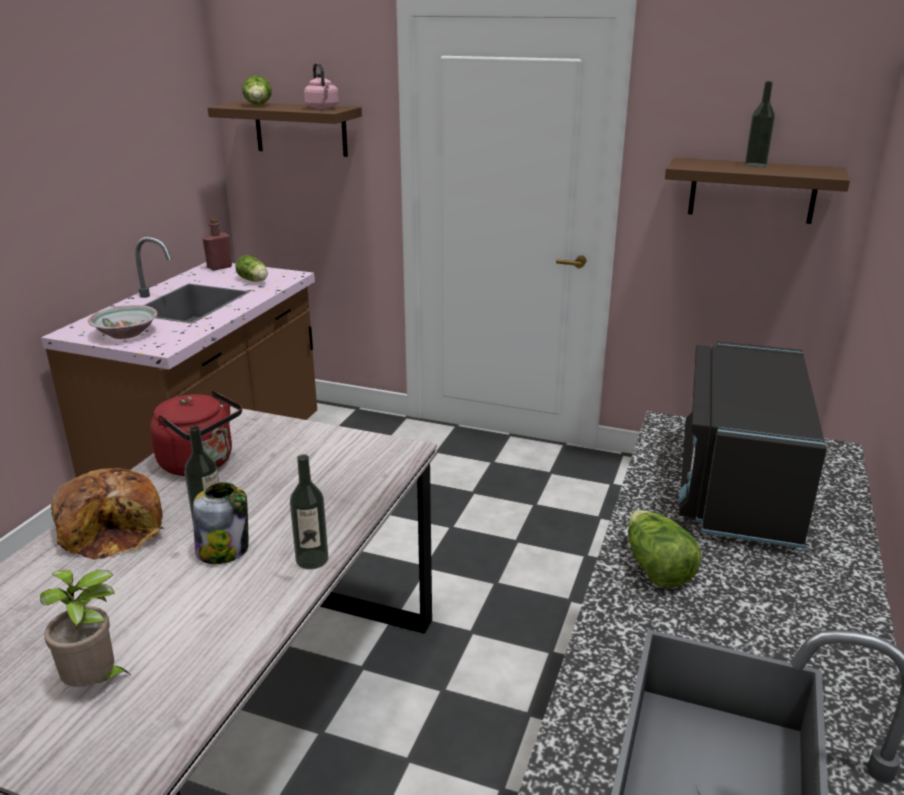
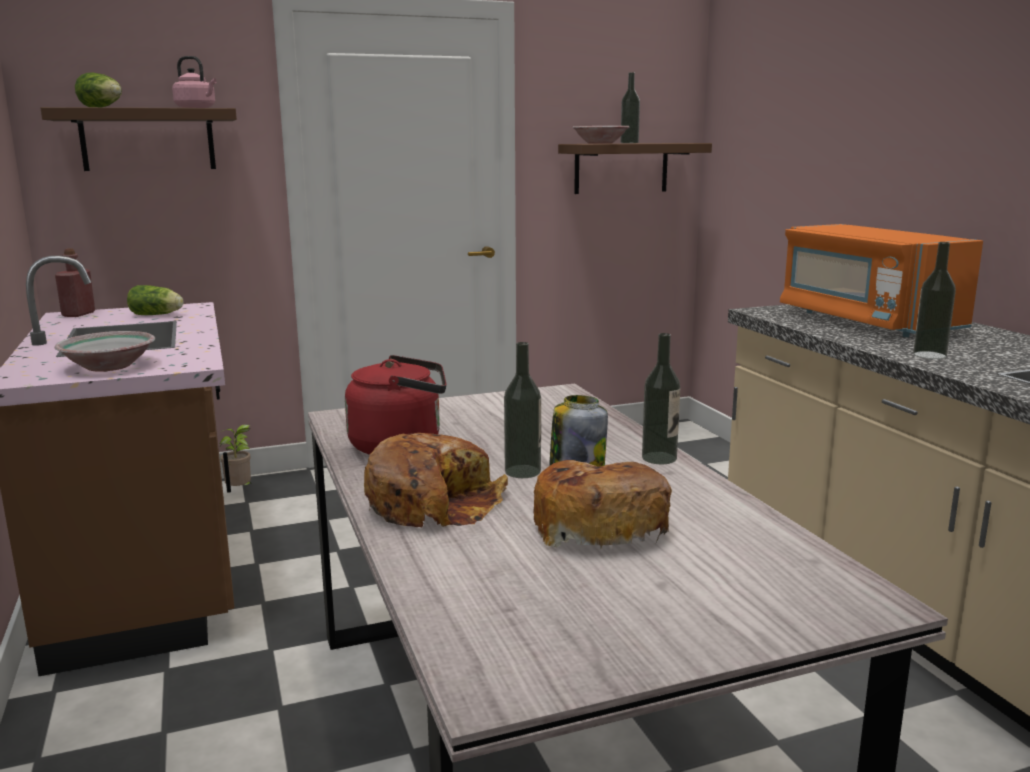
camera: 40 degrees left, 10 degrees down
(96, 684) = (698, 575): potted plant -> potted plant (240, 490)
(143, 603) = (598, 525): none -> bread
(655, 567) = (929, 355): lettuce -> bottle
(706, 165) = (601, 143): none -> bowl
(738, 484) = (865, 321): black microwave -> orange microwave

